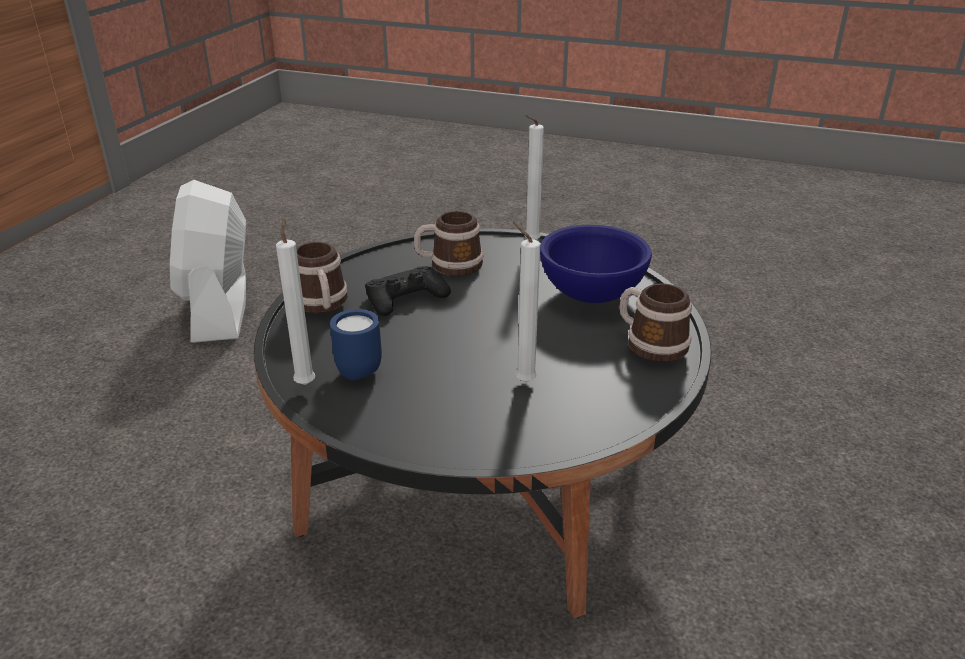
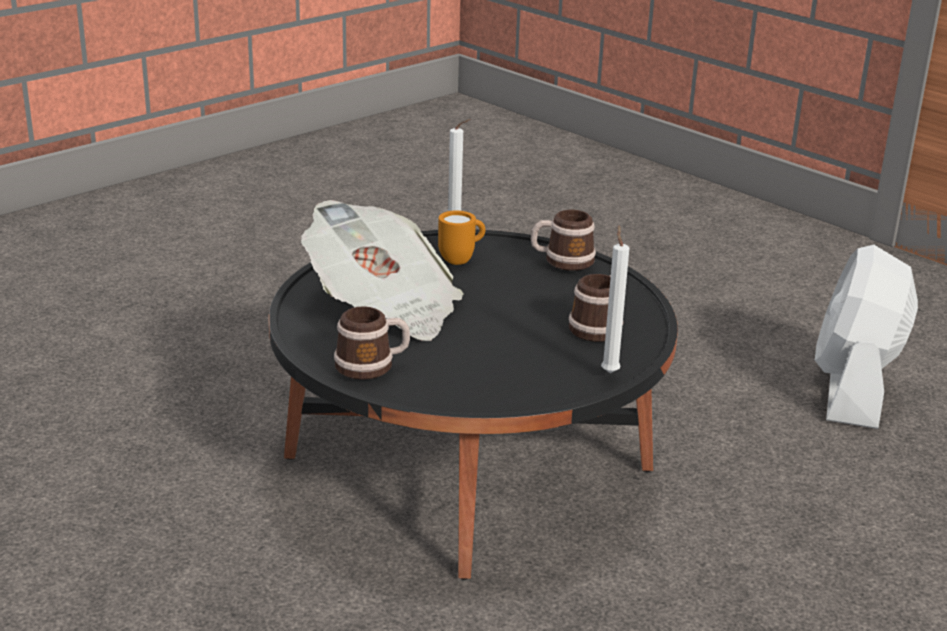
camera: 115 degrees right, 5 degrees down
(220, 308) = (853, 390): white fan -> white fan turned 90 degrees counterclockwise
(355, 369) = (461, 260): blue mug -> orange mug
(406, 298) = (550, 296): black game controller -> none
(522, 381) = (384, 308): white candle -> newspaper
(593, 295) = (479, 374): blue bowl -> none

